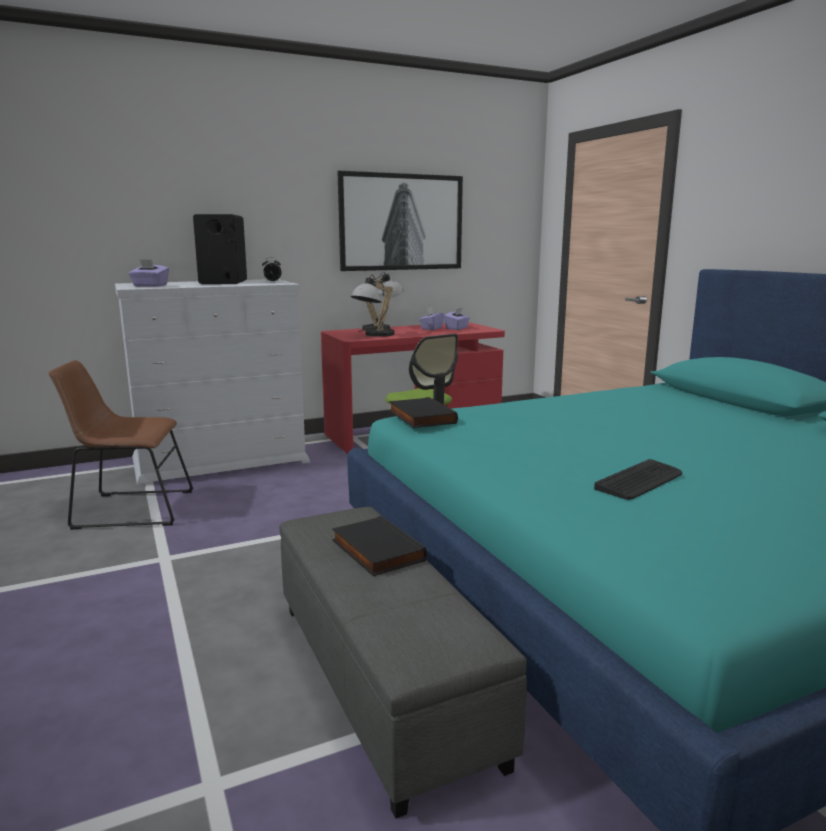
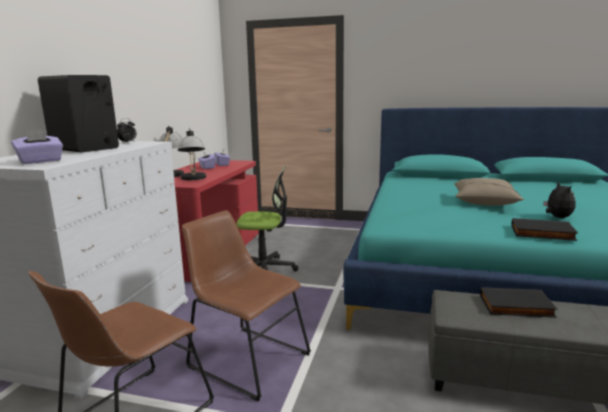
camera: 50 degrees left, 0 degrees up
(245, 514) = (245, 358): none -> brown chair
(401, 222) = (163, 83): picture -> none
(420, 417) = (398, 221): black book -> black book (542, 233)
(620, 435) = (484, 202): none -> beige pillow
(640, 481) = (557, 217): keyboard -> plush toy

